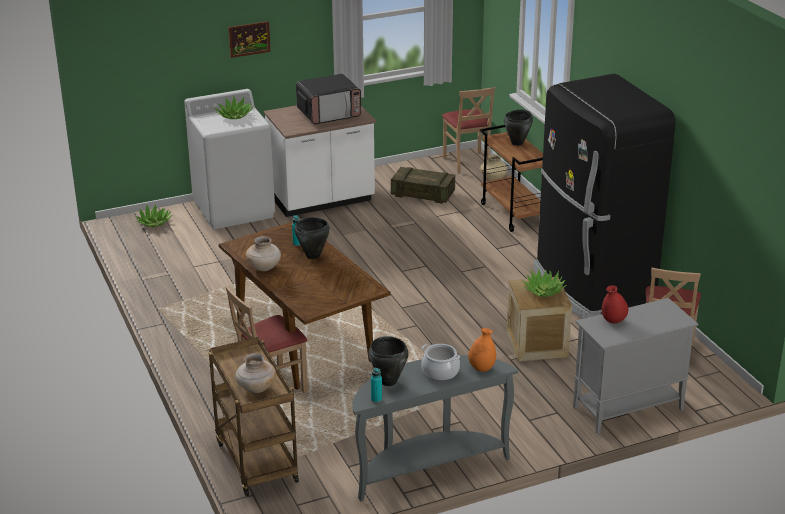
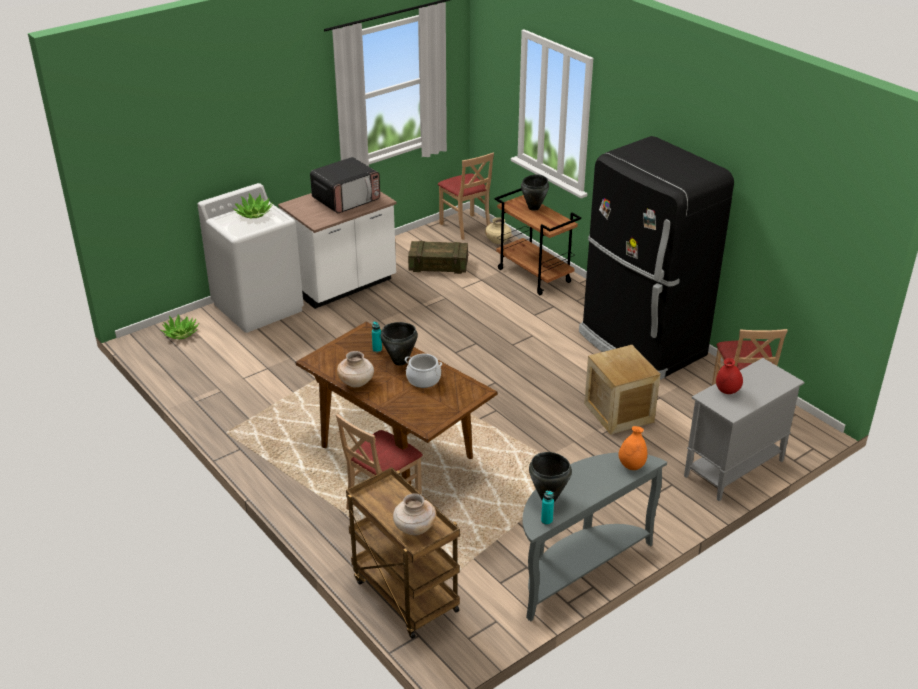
camera: 15 degrees left, 5 degrees up
(249, 39) = (256, 132): picture -> none
(440, 372) = (594, 477): cooking pot -> cooking pot (423, 379)
(543, 291) = (627, 362): potted plant -> none

